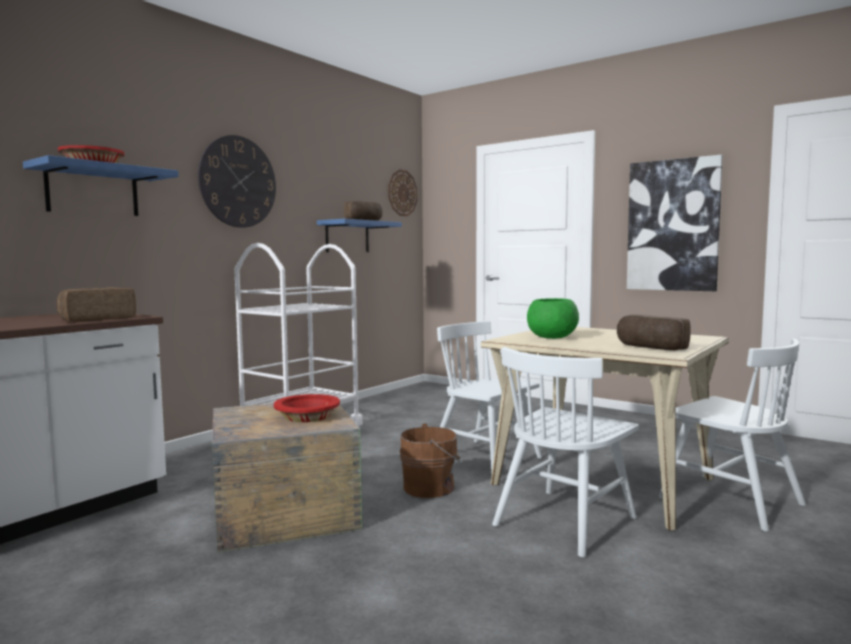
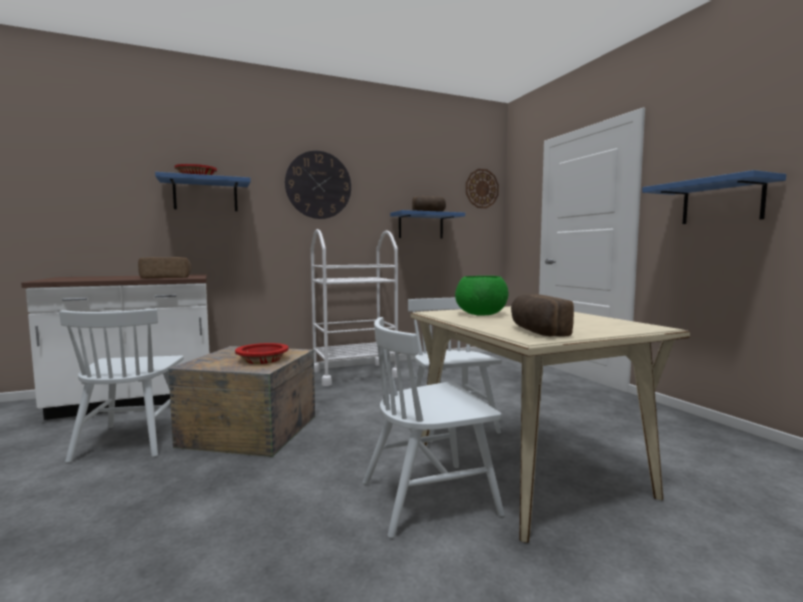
camera: 30 degrees right, 0 degrees up
(431, 487) = (370, 437): brown bucket -> none
(673, 225) = (722, 202): picture -> blue shelf
(730, 501) = (648, 531): white chair -> white chair (132, 440)

